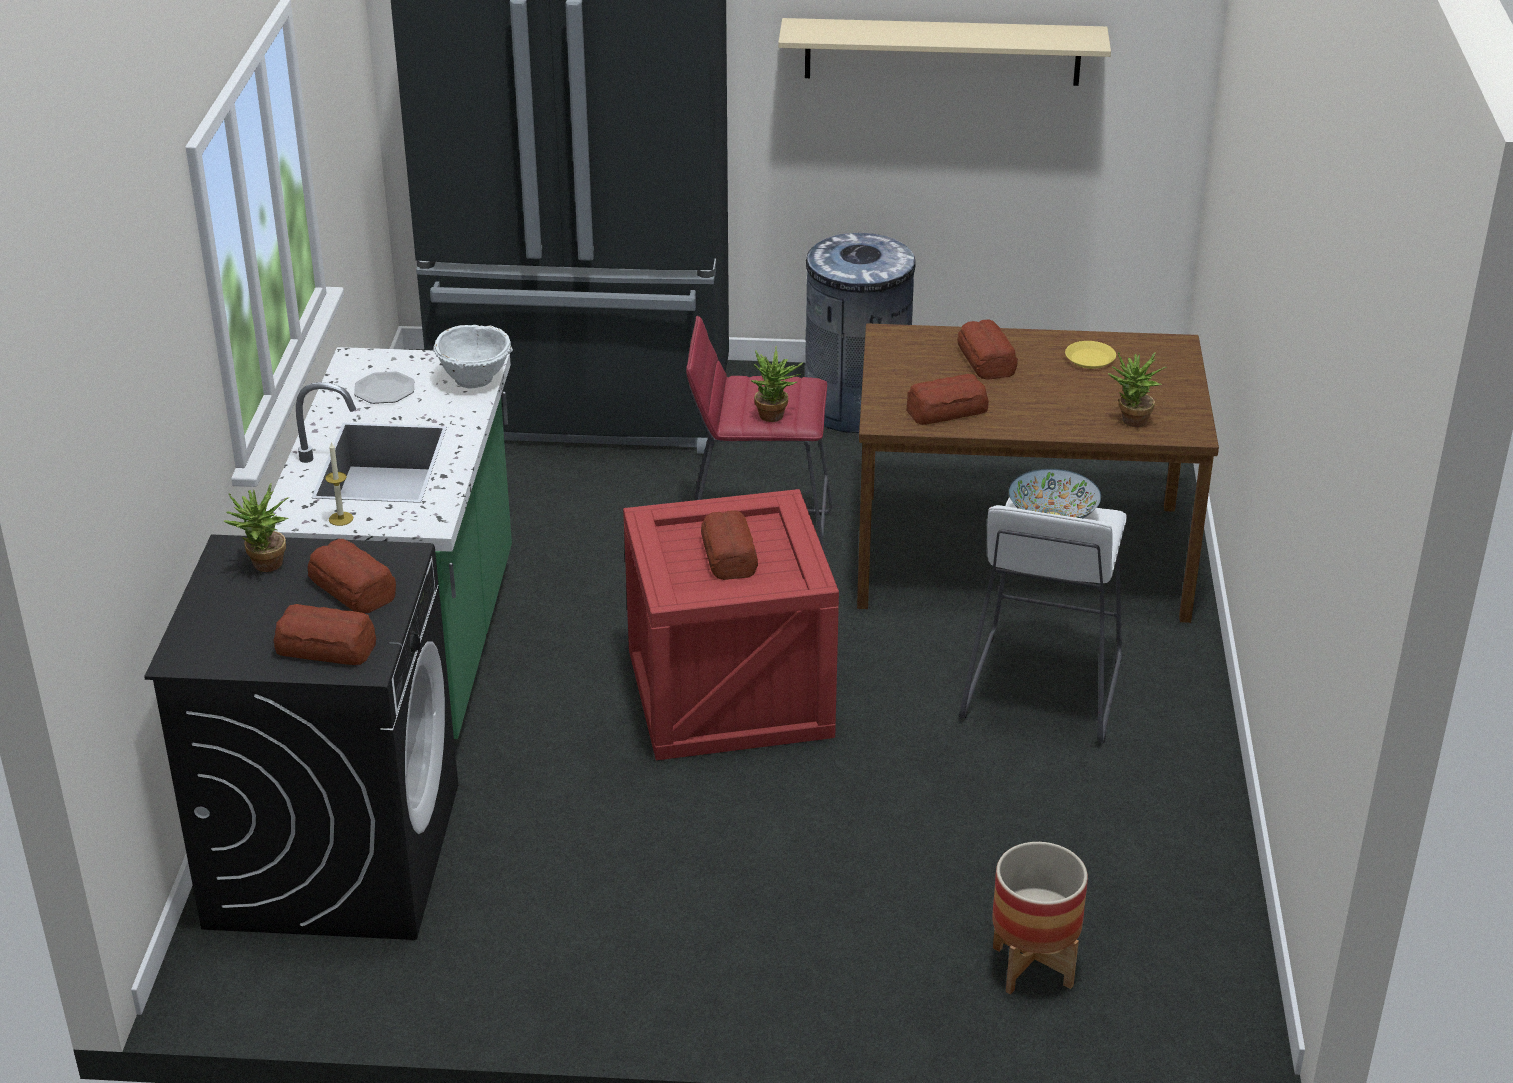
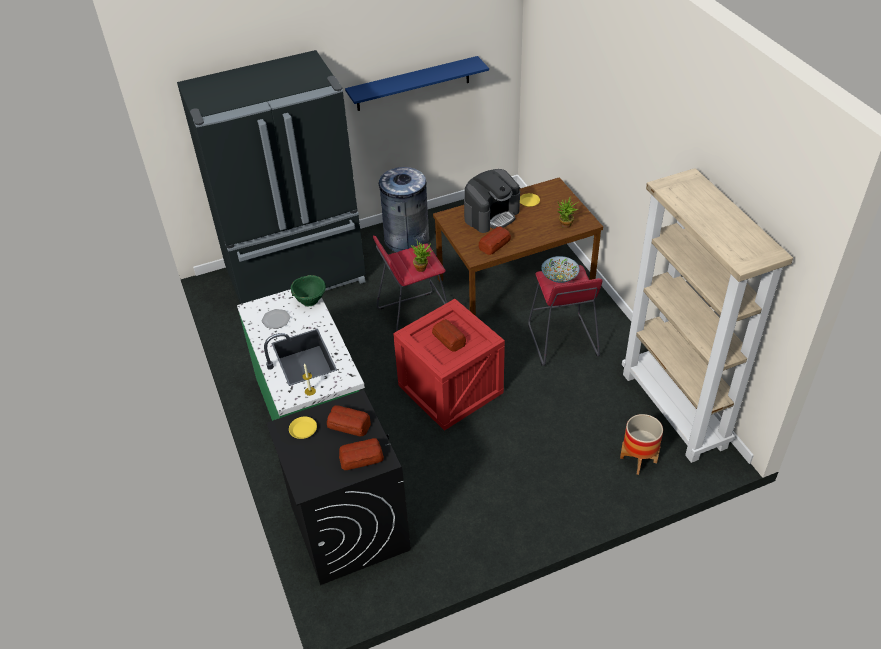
camera: 25 degrees left, 10 degrees up
(264, 567) = (303, 429): potted plant -> yellow plate
(475, 379) = (310, 300): white bowl -> green bowl
(942, 51) = (413, 84): beige shelf -> blue shelf
(986, 359) = (491, 215): bread -> coffee machine
(1042, 689) = (562, 341): white stool -> red stool
(1197, 905) = (674, 410): none -> beige bookcase

